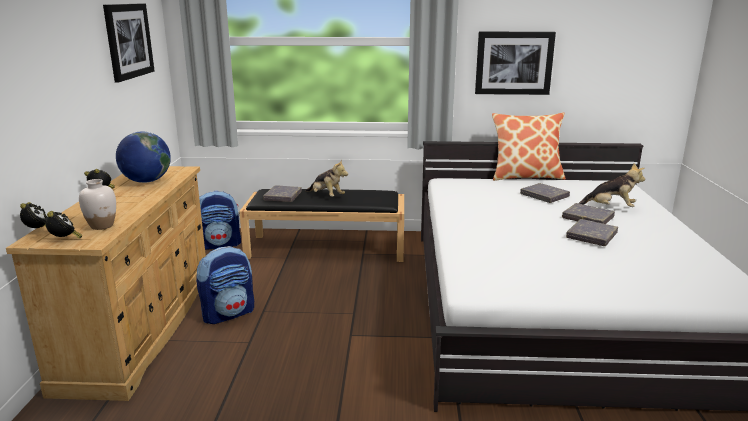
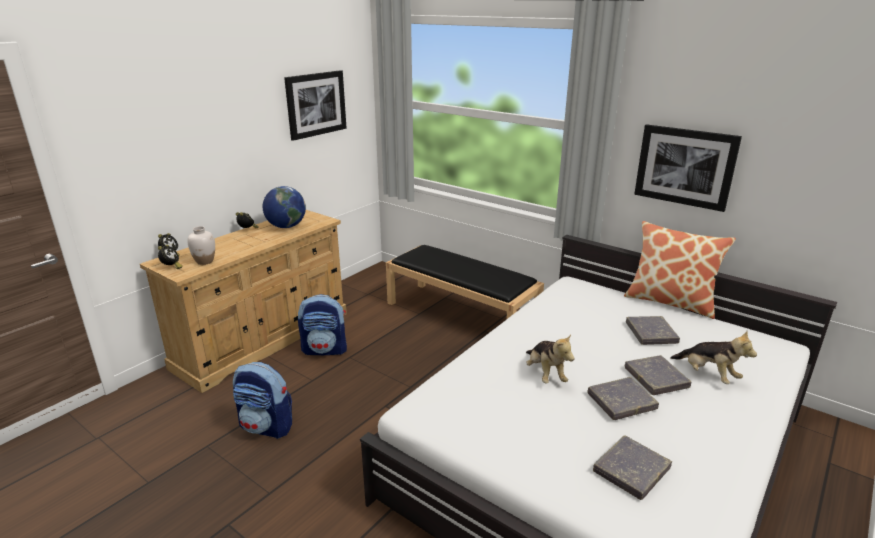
camera: 35 degrees right, 5 degrees up
(220, 244) = (385, 284): backpack -> backpack (267, 426)
(282, 196) = (427, 257): grey book -> grey book (631, 470)
(326, 196) = (462, 267): plush toy -> plush toy (545, 374)

